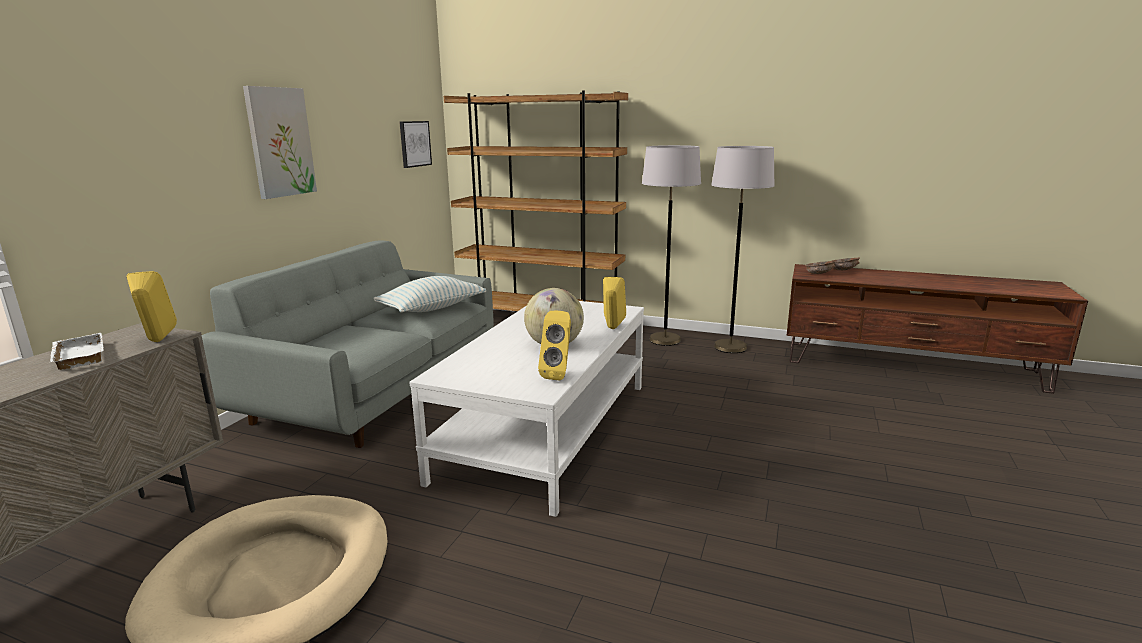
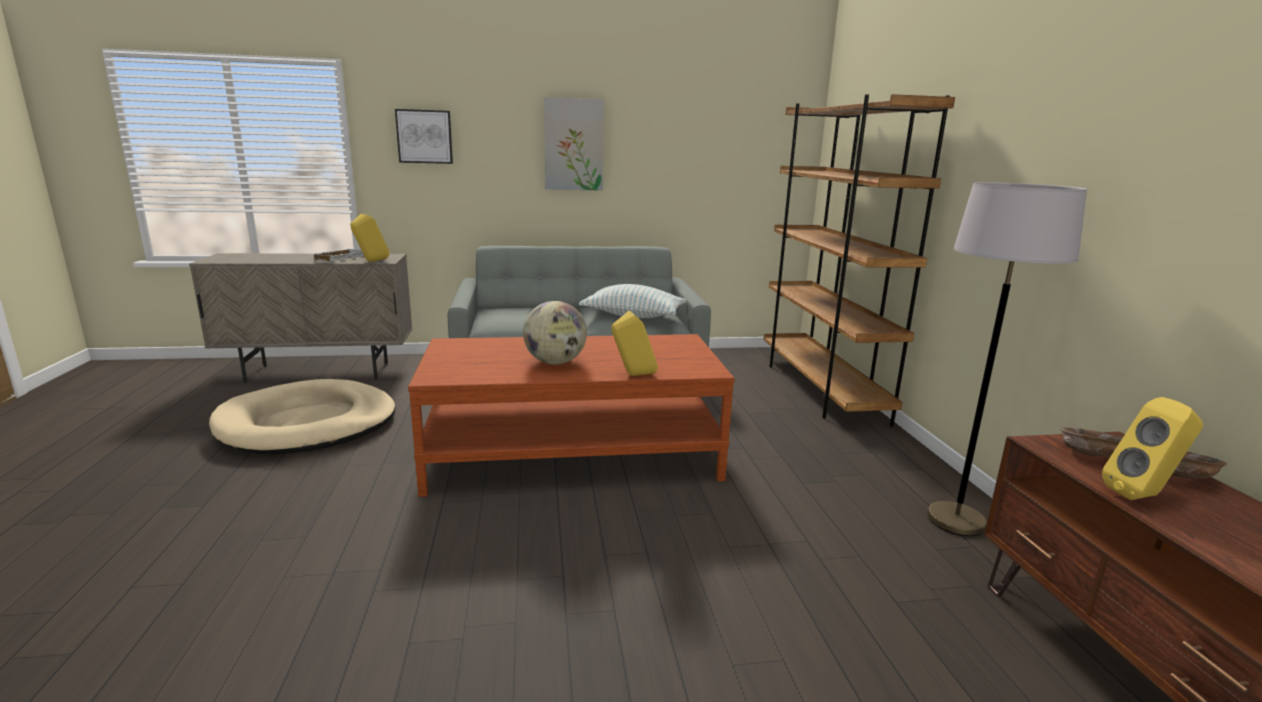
camera: 60 degrees right, 0 degrees up
(414, 144) = (759, 159): picture -> picture (424, 136)
(547, 429) = (573, 454): white coffee table -> brown coffee table
(559, 375) = (477, 376): yellow speaker -> yellow speaker (1142, 496)
(665, 340) = (895, 467): grey floor lamp -> none

